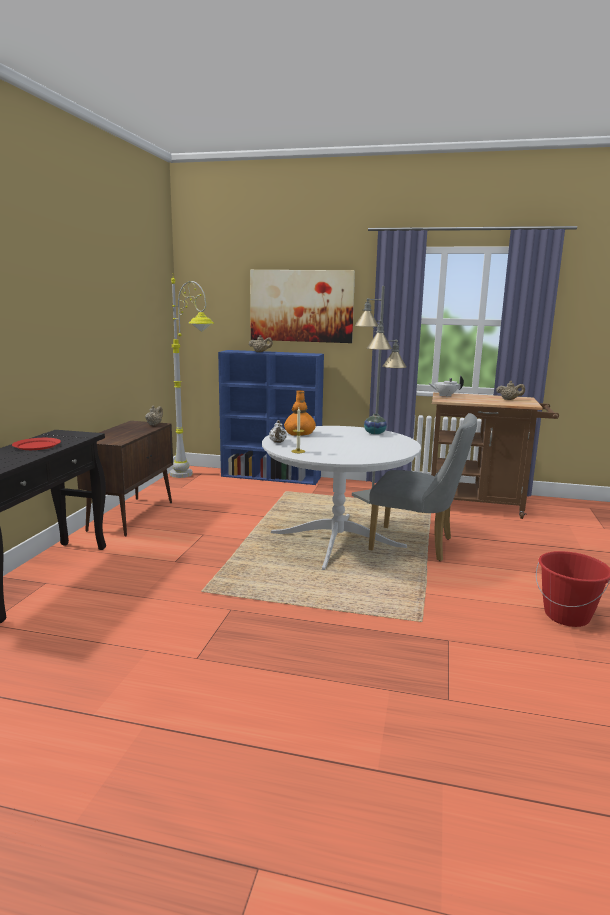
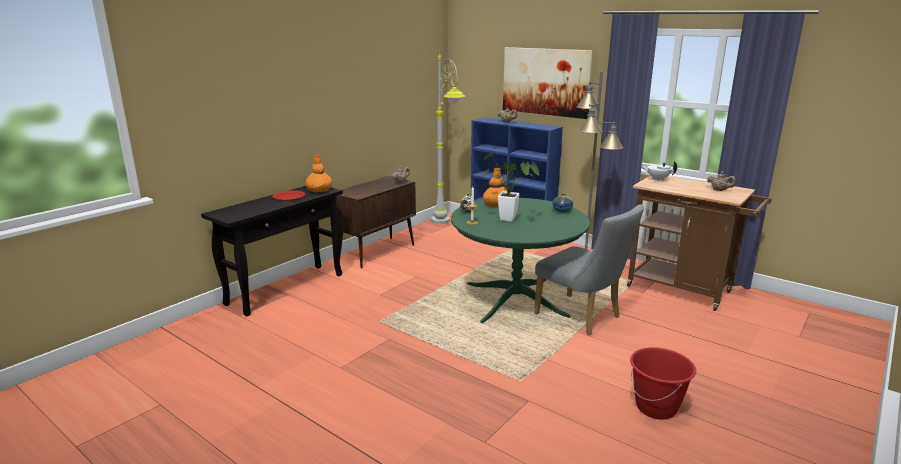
camera: 25 degrees right, 5 degrees up
(72, 435) = (319, 190): none -> orange vase
(336, 445) = (511, 219): none -> potted plant
(337, 541) = (515, 300): white dining table -> green dining table

